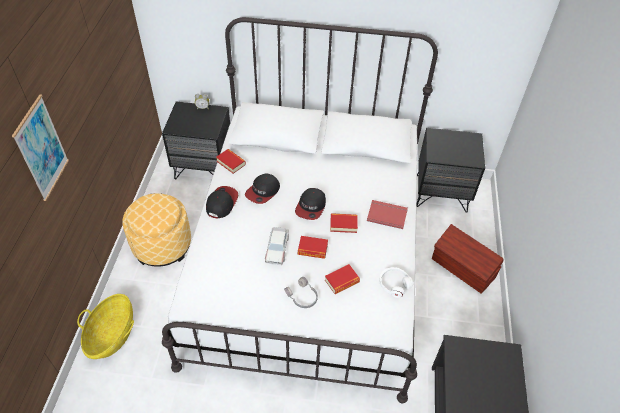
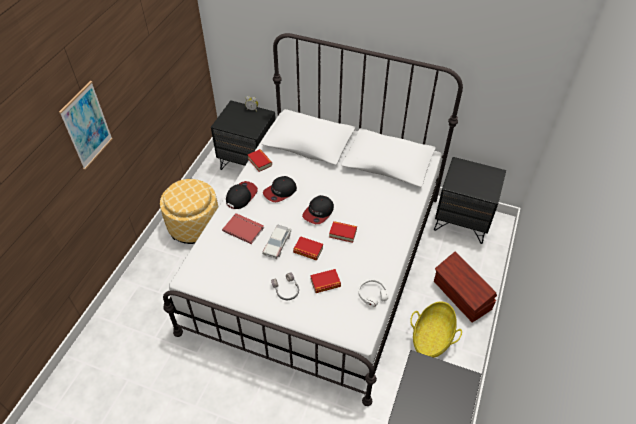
camera: 15 degrees right, 0 degrees up
(112, 335) = (132, 294): basket -> basket (432, 338)
(387, 214) = (386, 231): red book -> red book (244, 228)

